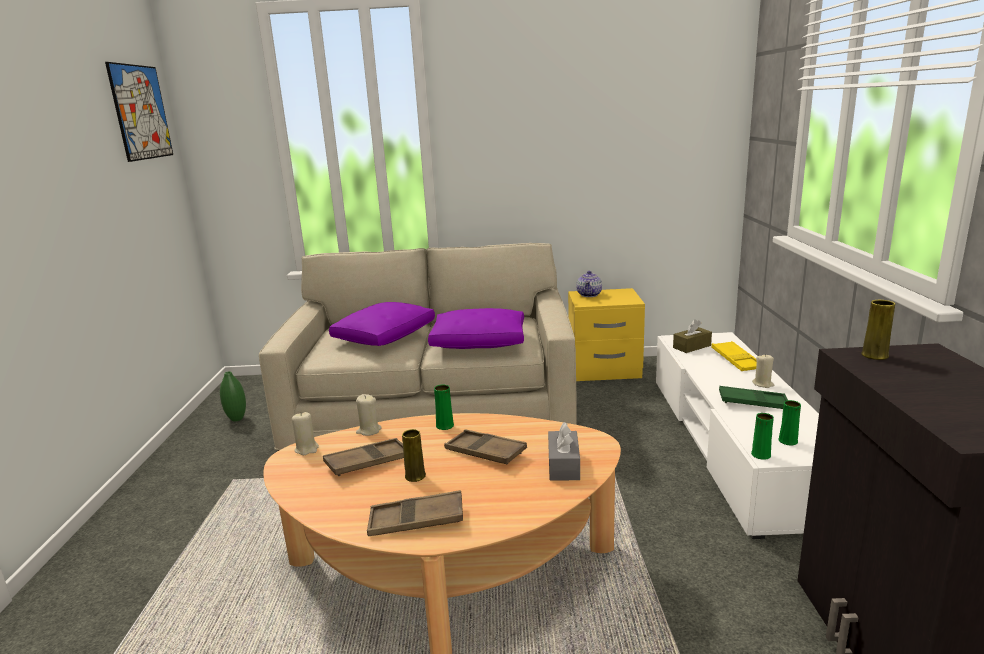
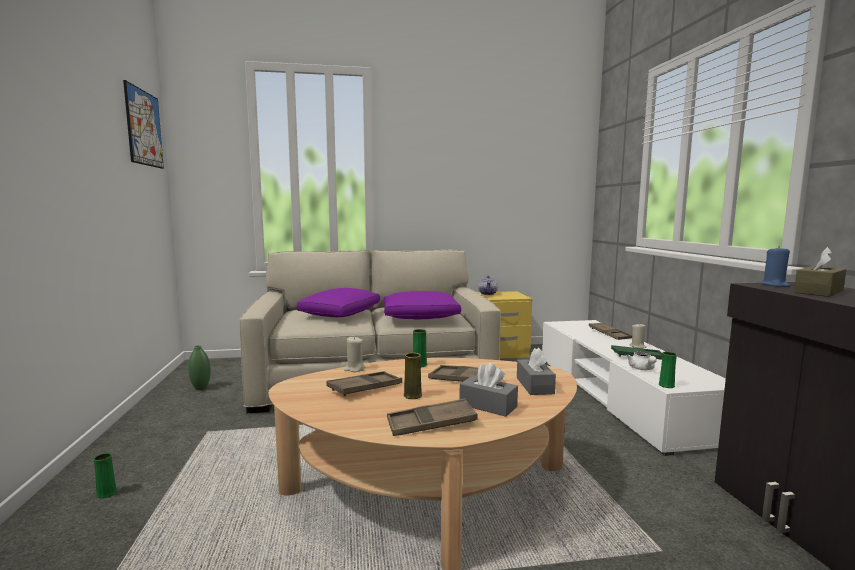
camera: 10 degrees left, 10 degrees down
(307, 449) = (304, 381): beige candle -> none
(492, 495) = (488, 405): none -> grey tissue box
(692, 346) = (572, 327): brown tissue box -> brown tissue box (818, 292)
(736, 360) = (609, 334): yellow tray -> brown tray
(745, 425) = (642, 369): none -> white teapot
(788, 441) = (679, 377): green vase -> green vase (106, 493)
(874, 355) = (774, 285): yellow vase -> blue candle

